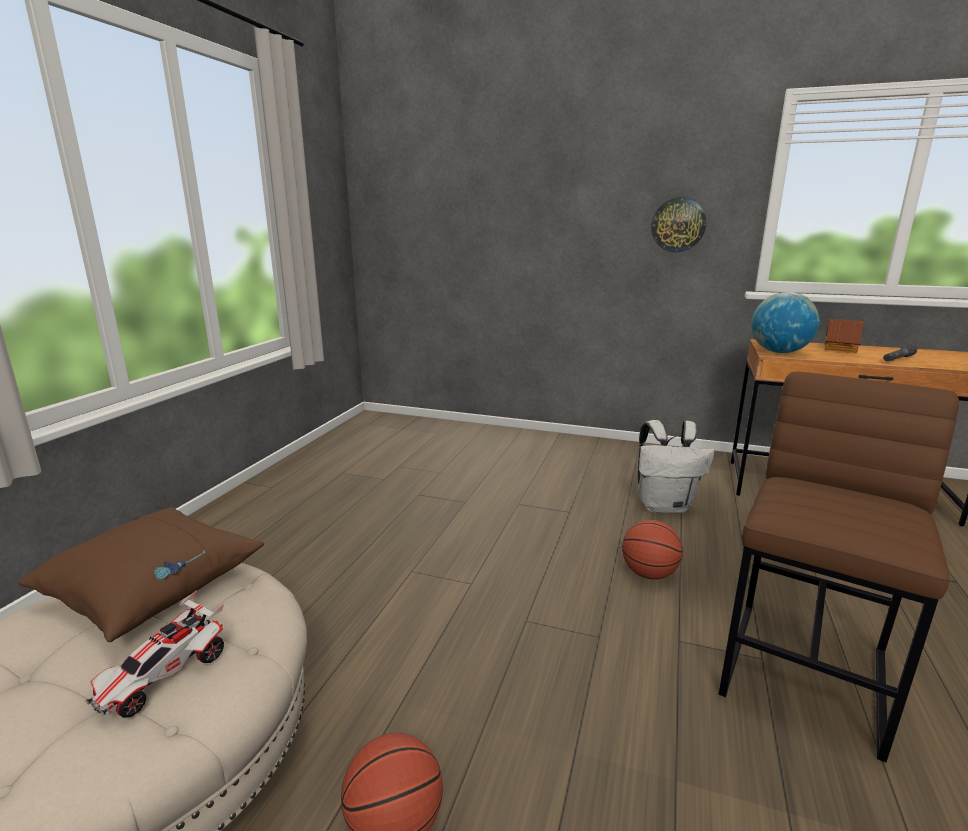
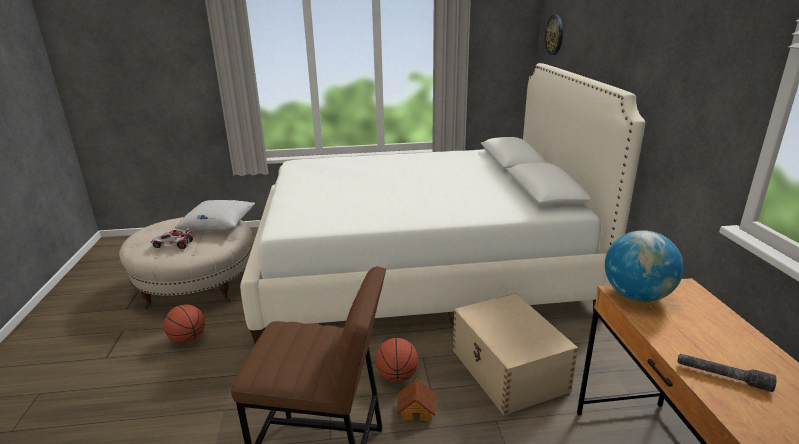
camera: 65 degrees right, 5 degrees up
(152, 589) = (218, 225): brown pillow -> grey pillow
(417, 497) = (419, 268): none -> white bed
(665, 506) = (508, 371): white backpack -> beige storage box
(678, 225) = (692, 124): wall clock -> wall clock (555, 35)
(839, 348) = (727, 335): toy house -> toy house (416, 410)

